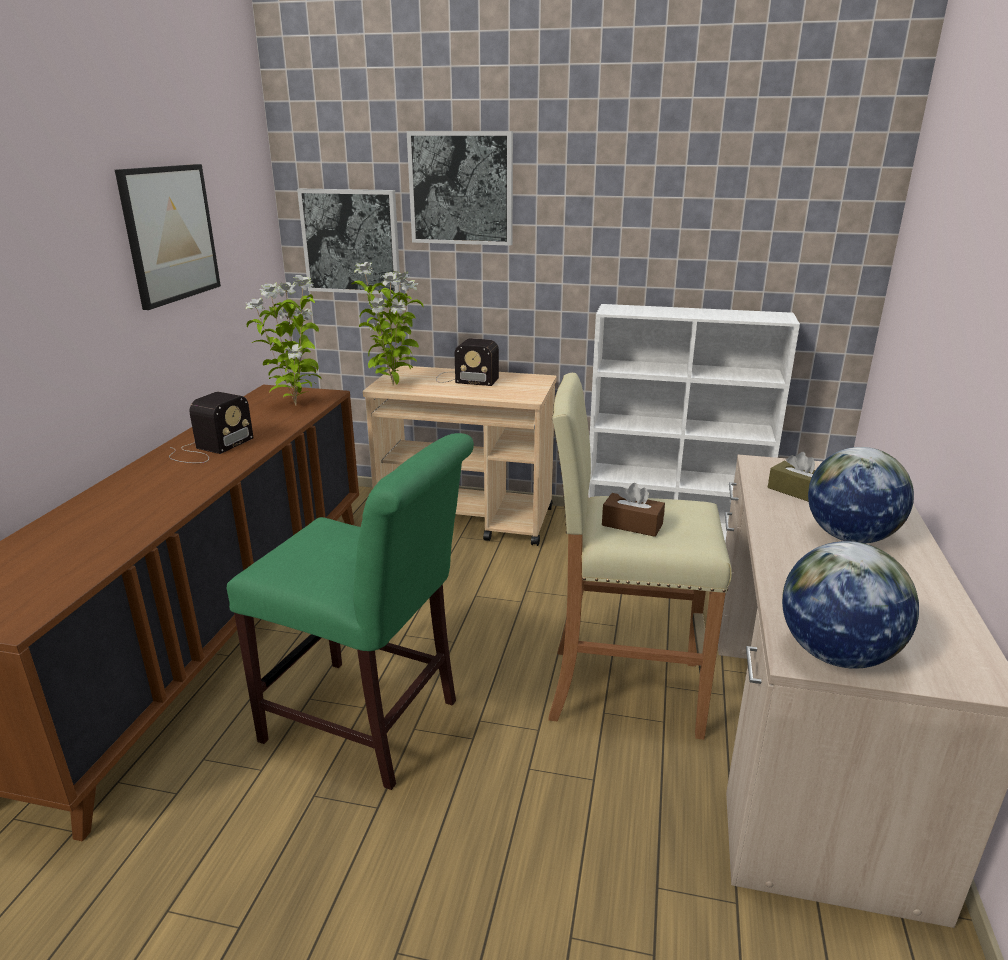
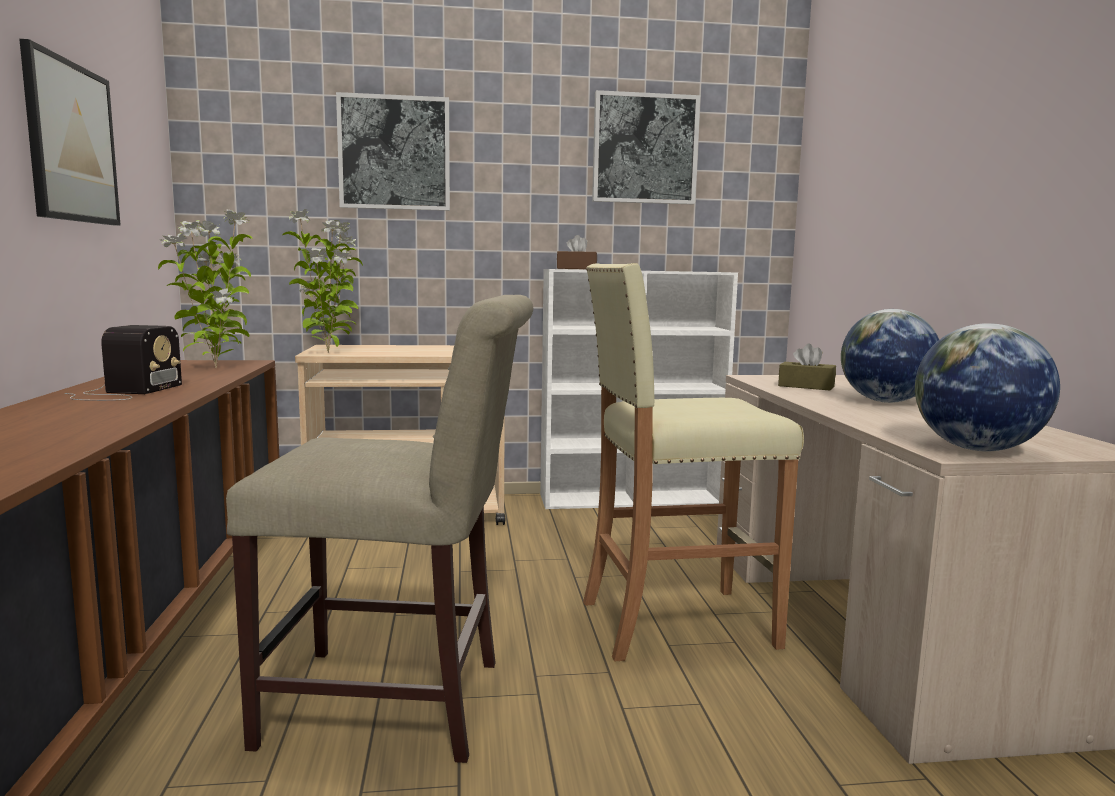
camera: 20 degrees left, 15 degrees down
(351, 241) = (265, 208): picture -> picture (644, 149)
(369, 724) = (398, 704): green chair -> beige chair
(464, 378) = (405, 348): radio -> none
(632, 525) = (684, 409): brown tissue box -> brown tissue box (577, 269)

